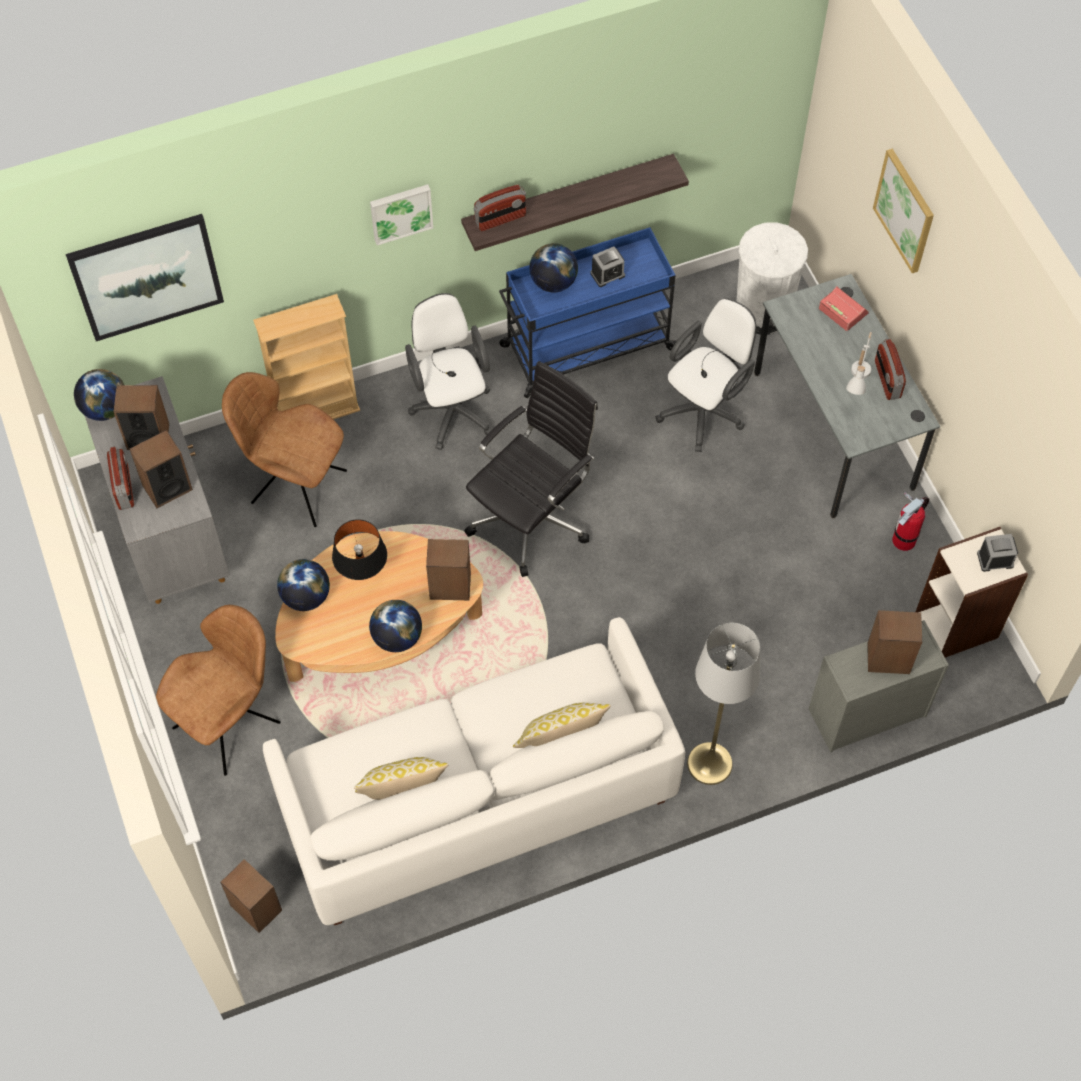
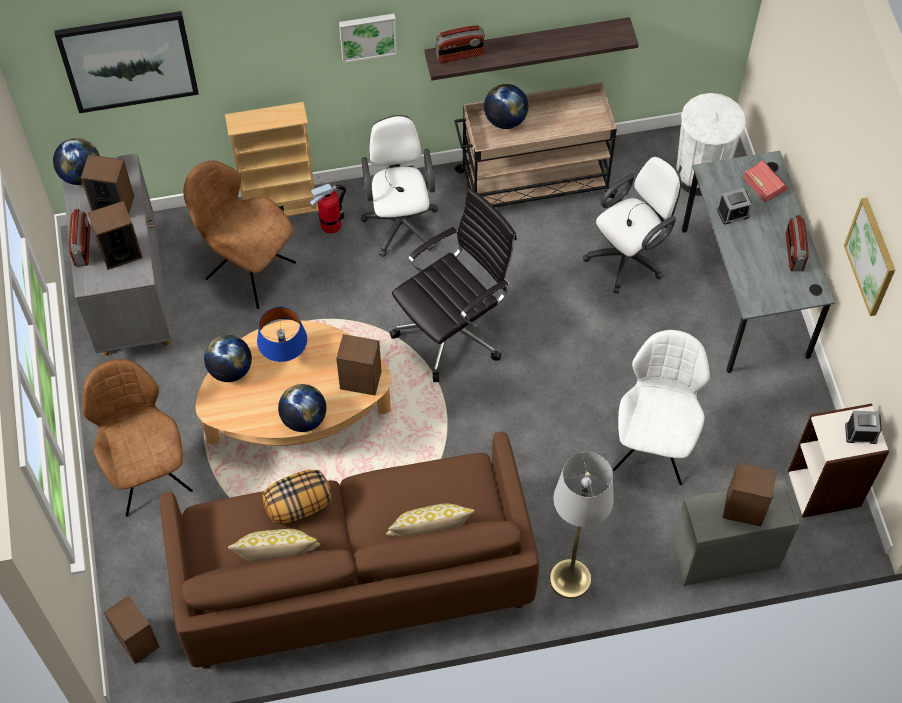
camera: 10 degrees right, 0 degrees up
(230, 722) = (147, 471): brown chair -> brown chair turned 75 degrees counterclockwise
(362, 572) = (284, 356): black table lamp -> blue table lamp
(412, 731) = (298, 505): none -> pillow
(477, 798) = (353, 575): white sofa -> brown sofa
(585, 348) = (532, 184): blue cart -> beige cart
(607, 274) = (556, 119): alarm clock -> alarm clock (733, 213)
(770, 606) = (654, 444): none -> white chair
(857, 382) = (765, 251): white table lamp -> none
(904, 540) = (790, 402): fire extinguisher -> fire extinguisher (331, 224)
(905, 210) = (827, 97): picture -> picture (871, 256)

